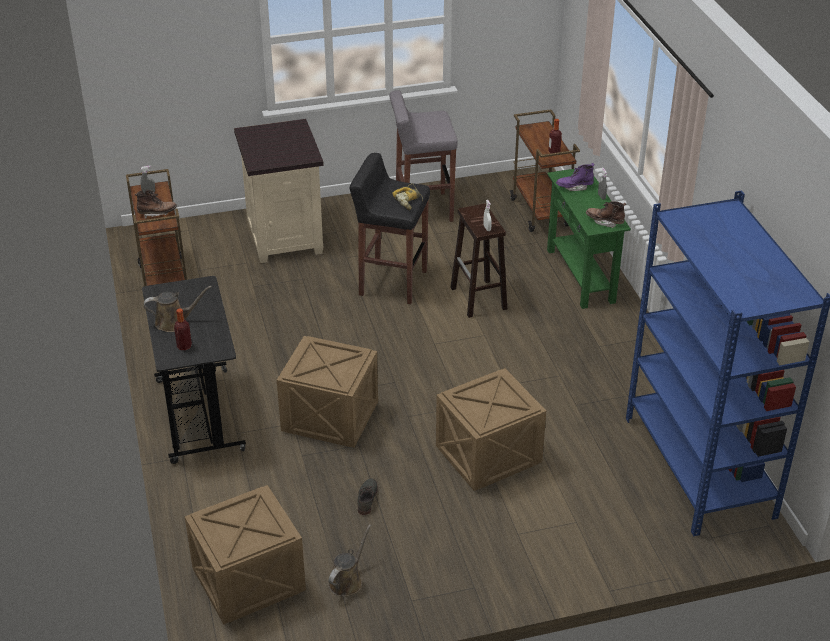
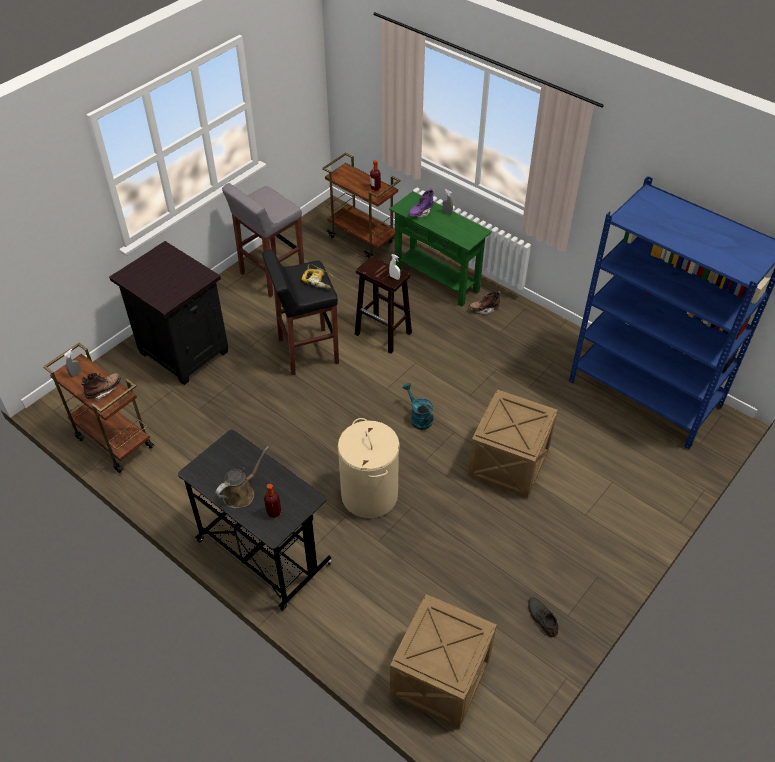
camera: 35 degrees left, 10 degrees up
(285, 237) = (183, 351): beige cabinet -> black cabinet
(331, 418) = (370, 495): crate -> beige laundry basket
(347, 581) = (510, 628): brown watering can -> none
(367, 498) = (459, 549): grey shoe -> grey shoe (541, 618)
(439, 380) = (418, 418): none -> turquoise watering can
(604, 222) = (469, 233): brown boot -> brown boot (483, 309)

